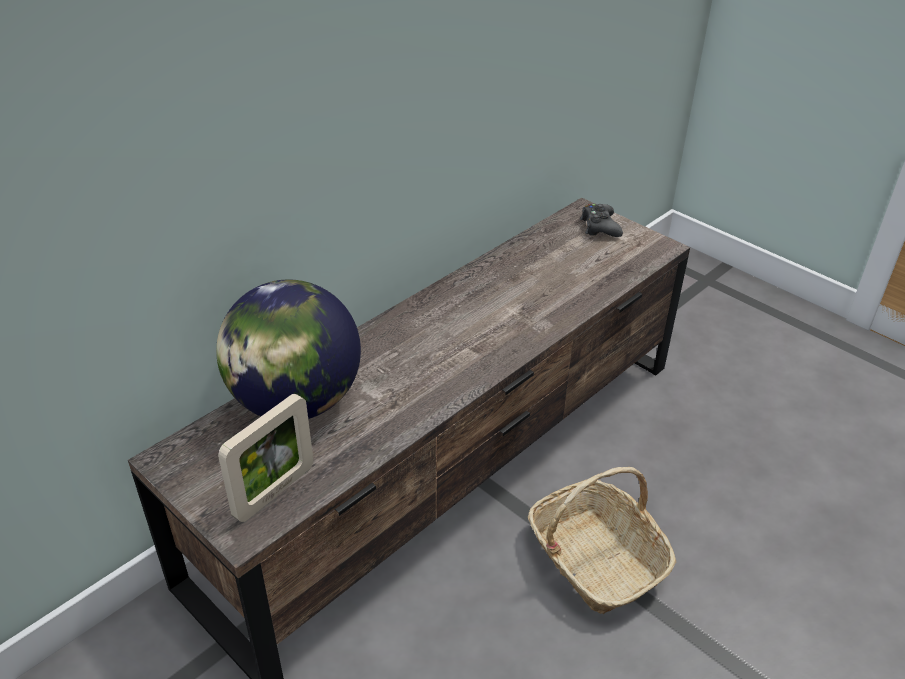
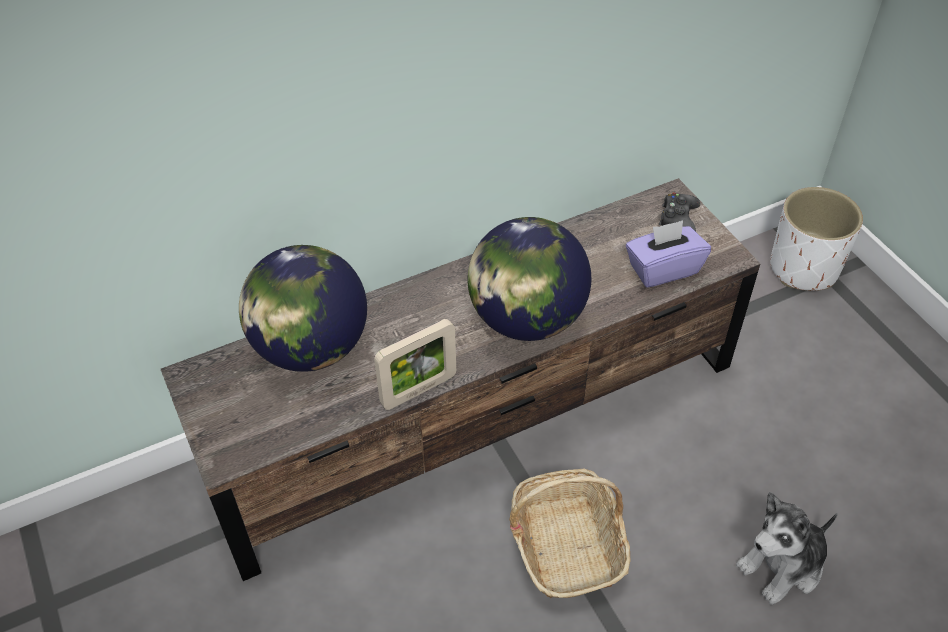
camera: 20 degrees right, 10 degrees up
(274, 492) = (260, 430): picture frame -> picture frame (418, 390)
(505, 331) = (526, 319): none -> globe
(609, 267) = (663, 269): none -> purple tissue box
(684, 279) = (804, 268): none -> white planter
(799, 522) = (783, 565): none -> plush toy

